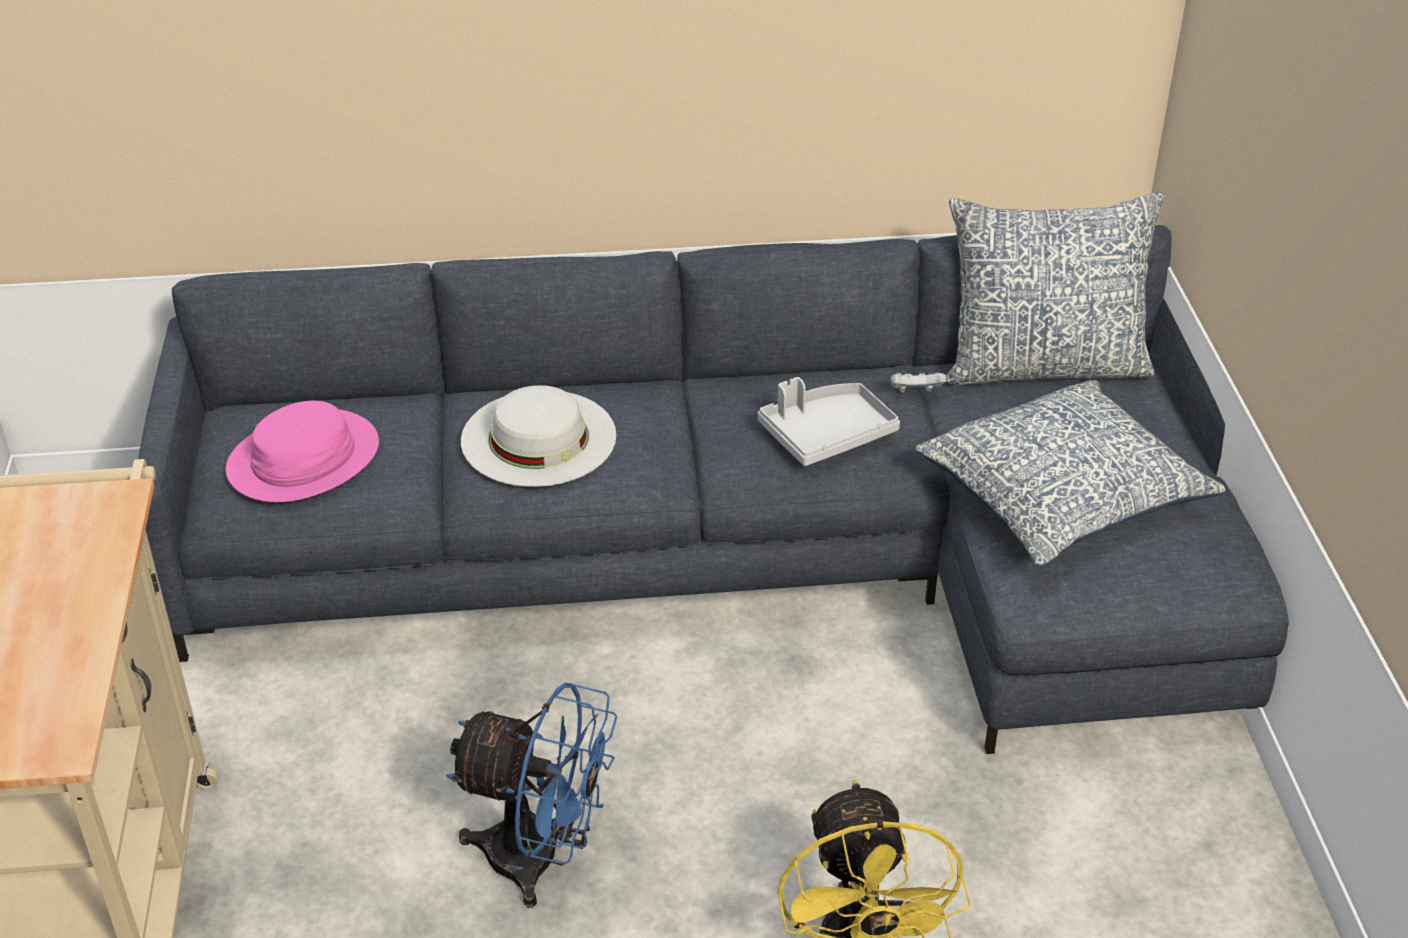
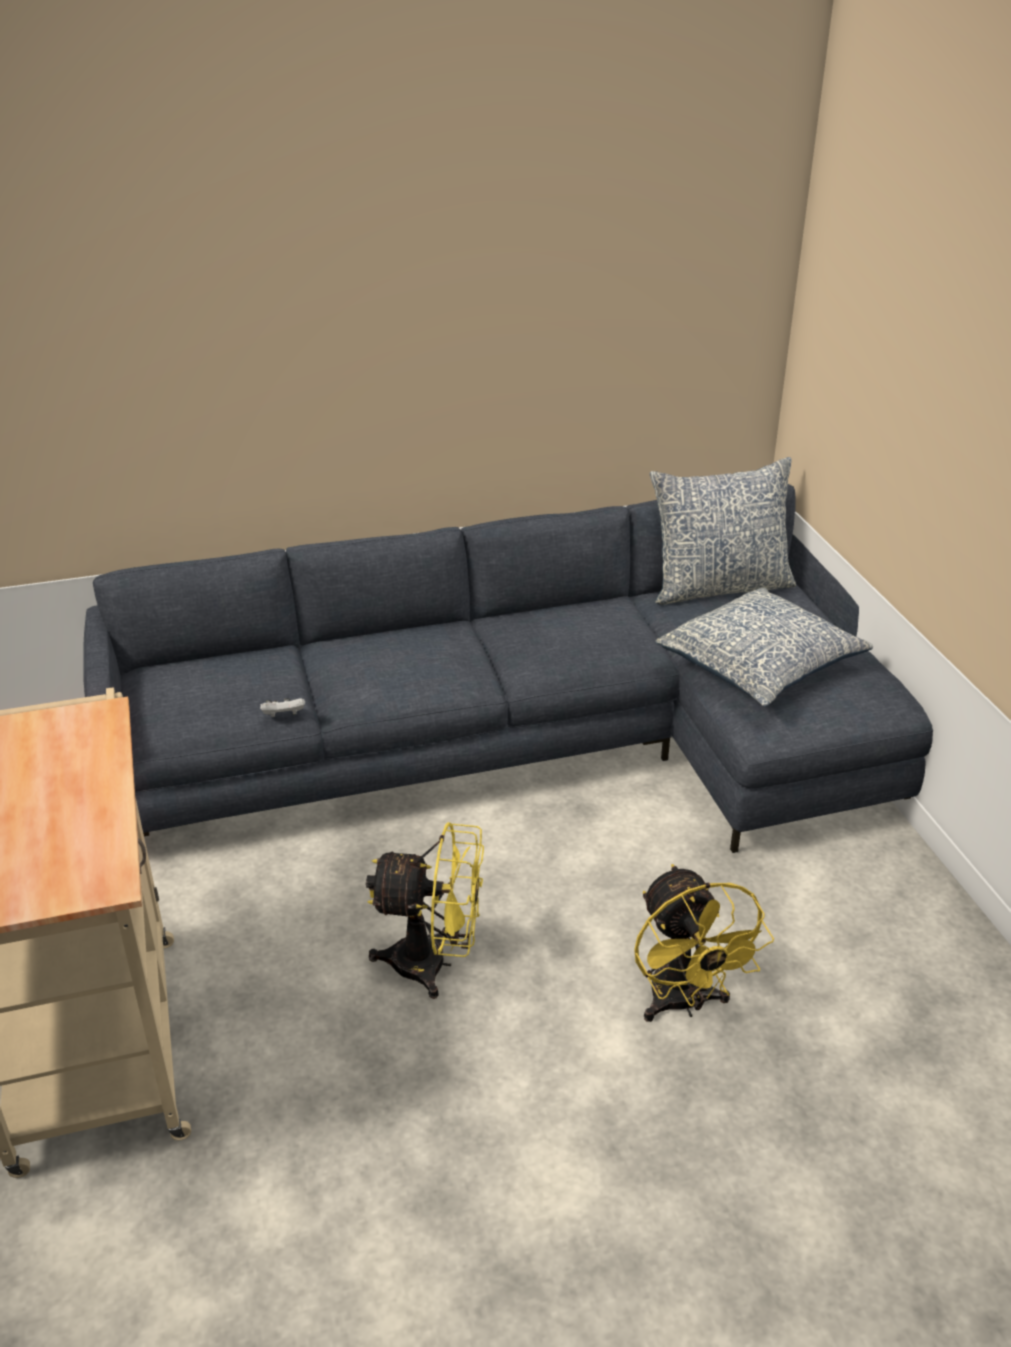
camera: 10 degrees left, 5 degrees down
(304, 459) = (209, 695): pink hat -> none
(539, 438) = (381, 664): white hat -> none
(542, 860) = (434, 964): blue fan -> yellow fan
(826, 435) = (586, 642): grey tray -> none
(915, 393) = (638, 611): white game controller -> white game controller (284, 716)

